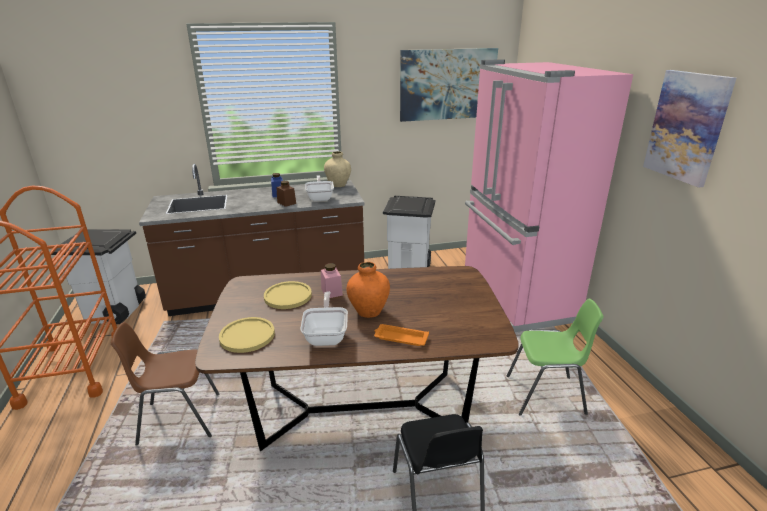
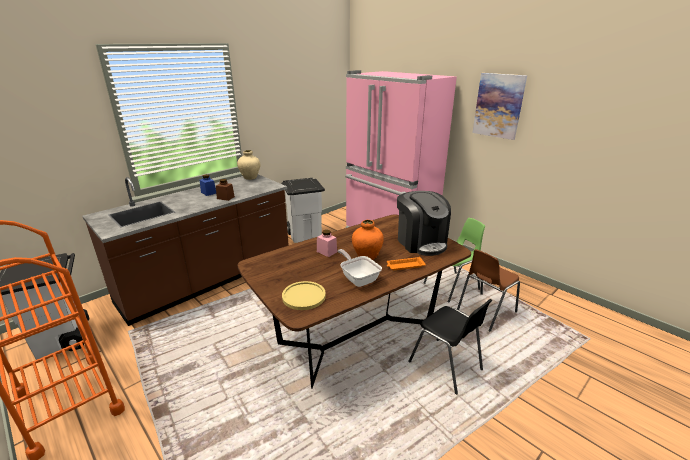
camera: 30 degrees left, 0 degrees up
(179, 419) = (222, 396): brown chair -> brown chair (485, 312)
(288, 296) = (299, 263): yellow plate -> none
(320, 198) = (248, 189): frying pan -> none
(447, 84) = (310, 90): picture -> none
(460, 313) = (421, 242): none -> coffee machine

